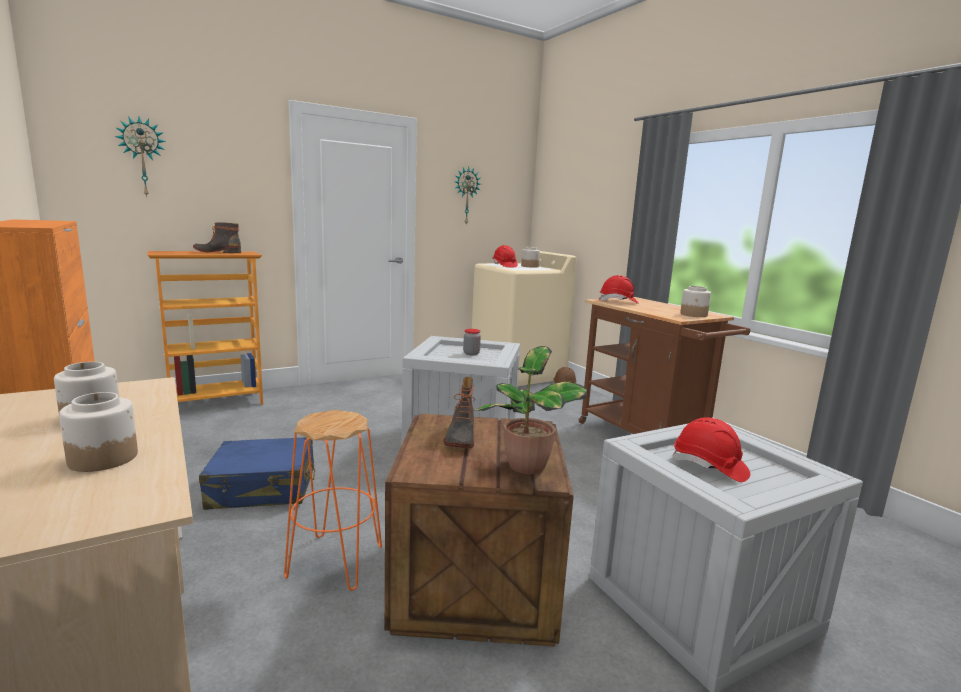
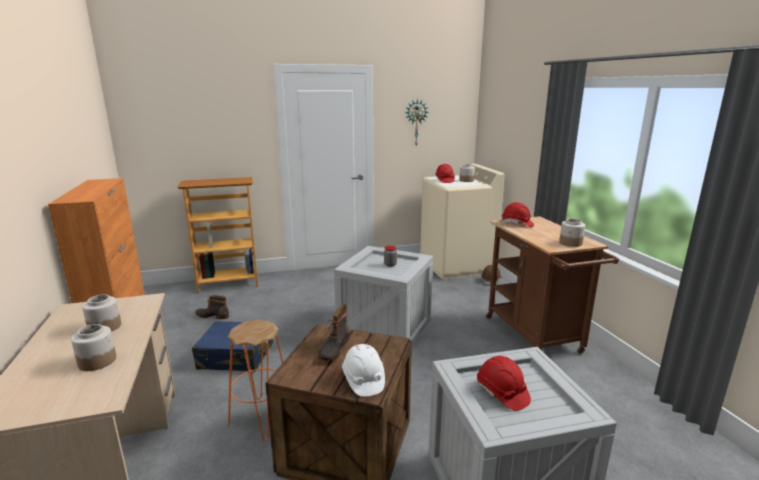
camera: 15 degrees right, 5 degrees up
(142, 157) = (175, 116): wall clock -> none
(218, 252) = (225, 179): boot -> boot (213, 315)
(526, 467) = (363, 380): potted plant -> white hard hat

